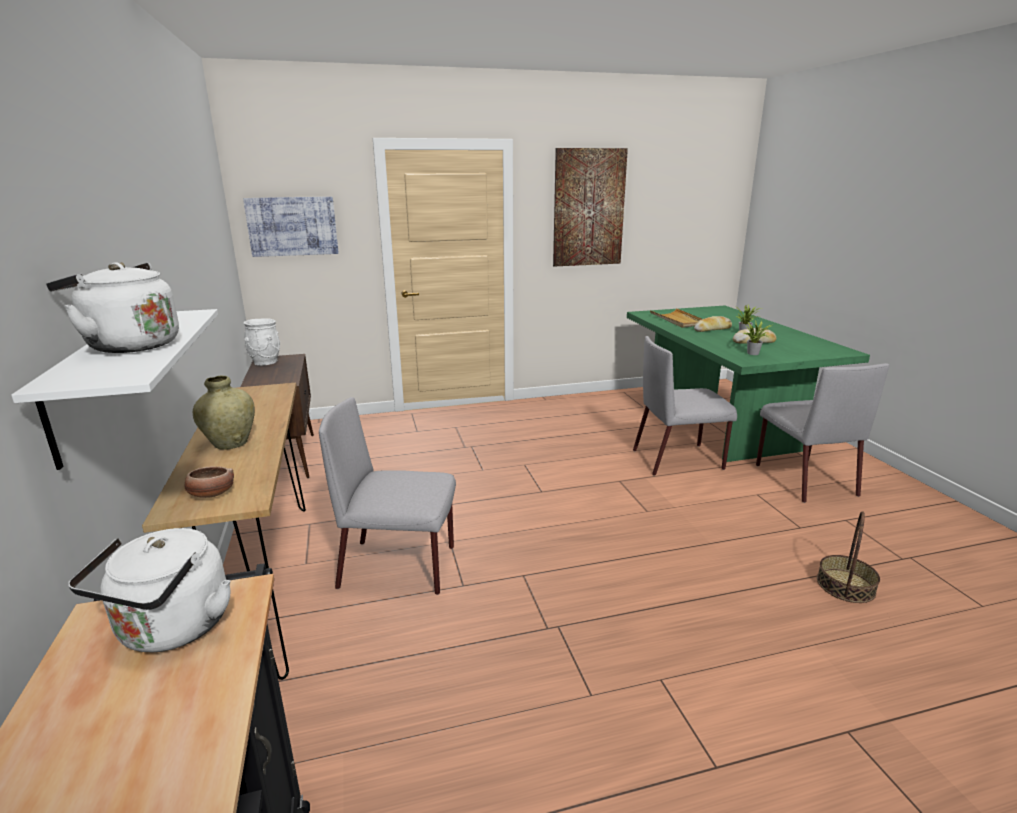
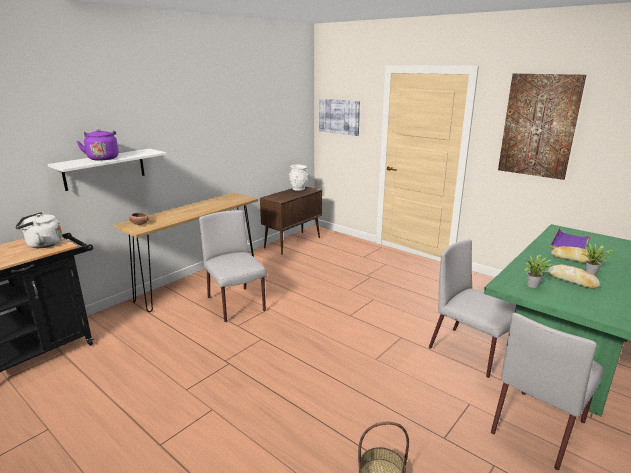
camera: 55 degrees right, 0 degrees up
(129, 346) = (103, 158): white kettle -> purple kettle
(230, 443) = (182, 212): beige vase -> none
(678, 320) = (569, 243): beige tray -> purple tray

